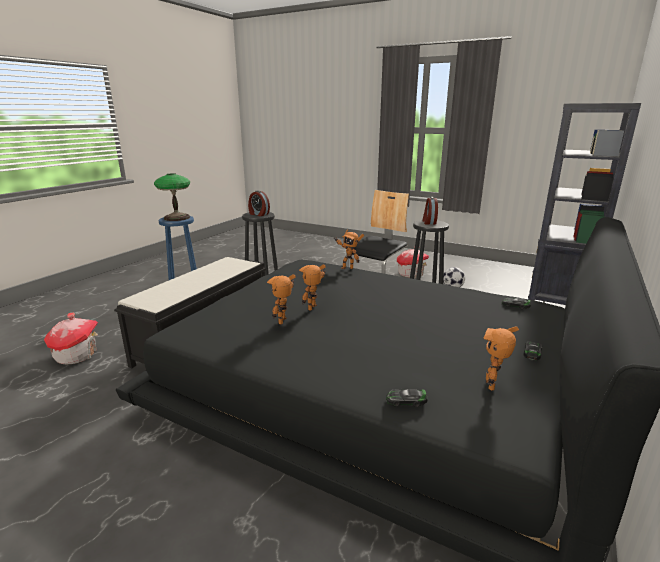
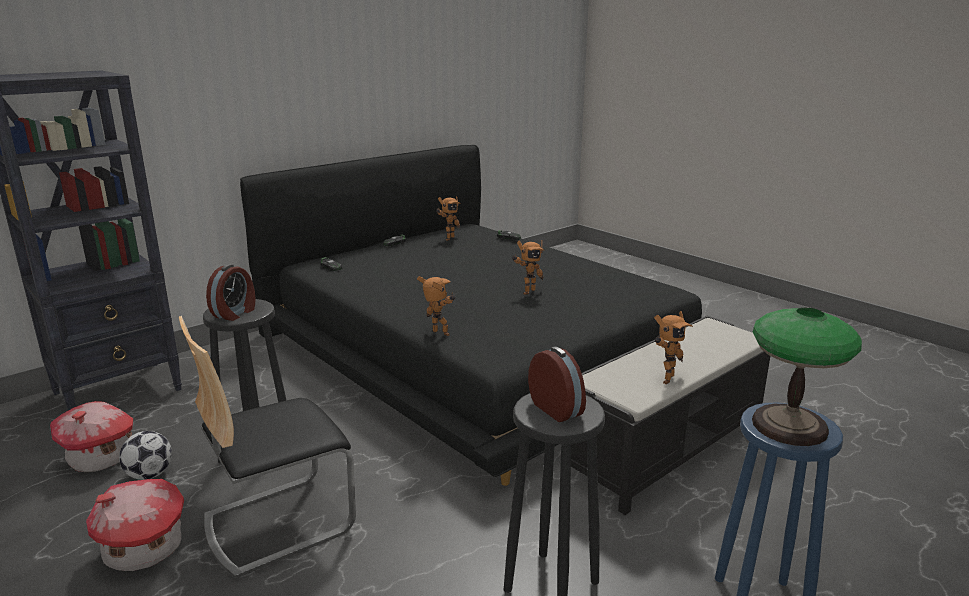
camera: 160 degrees left, 0 degrees up
(76, 355) = (856, 456): toy house -> toy house (101, 457)
(285, 321) = (564, 283): toy robot -> toy robot (665, 378)

